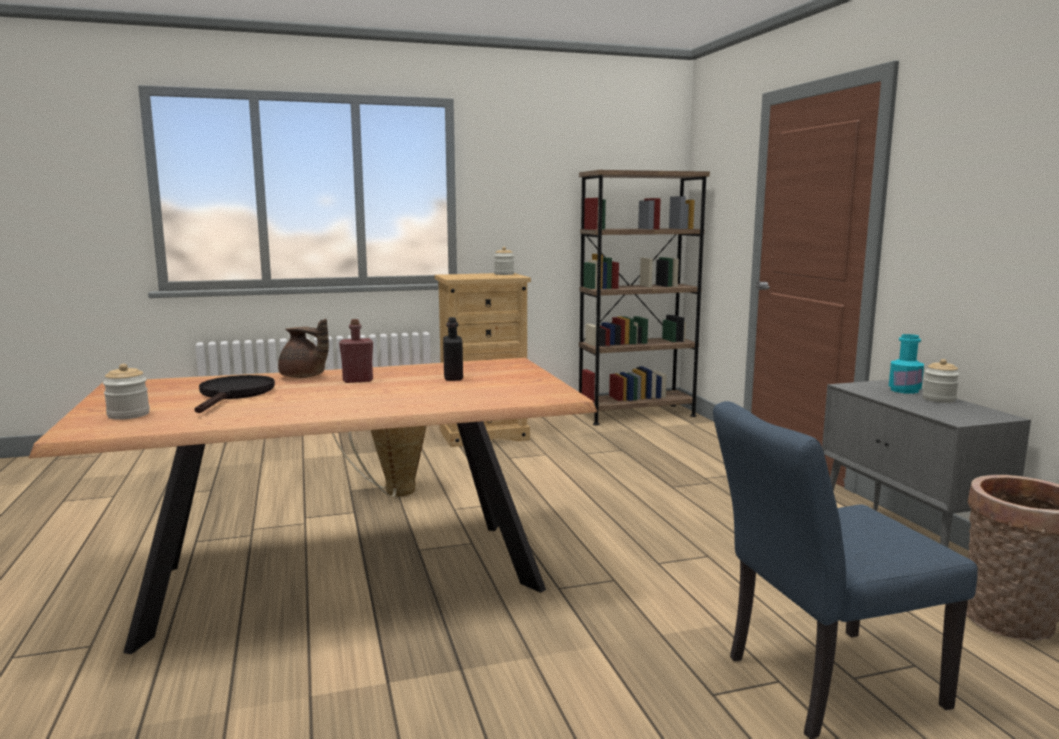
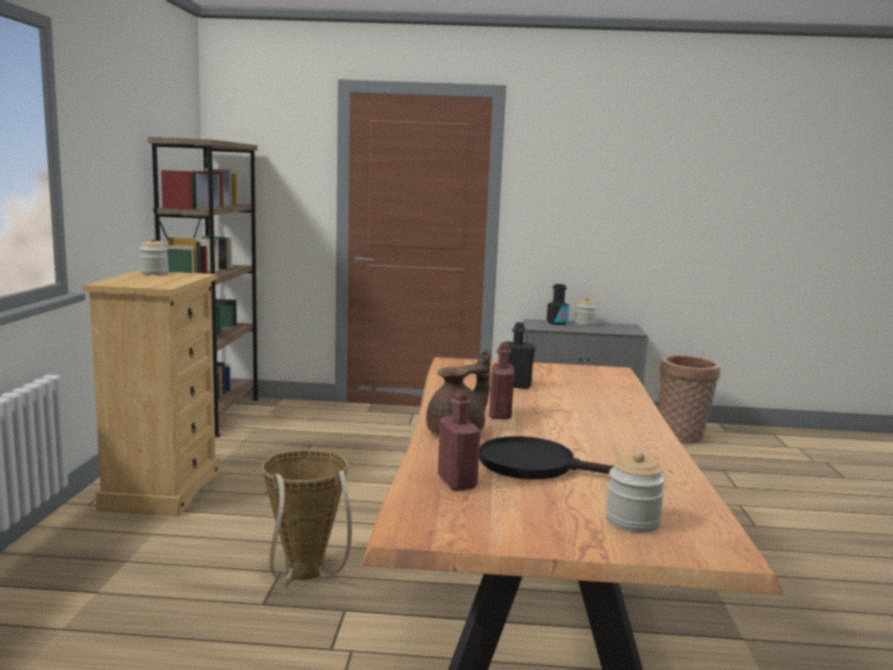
camera: 70 degrees left, 0 degrees up
(198, 384) = (457, 482): none -> red bottle
(819, 683) = (742, 496): blue chair -> none
(904, 390) = (557, 323): turquoise bottle -> black bottle

